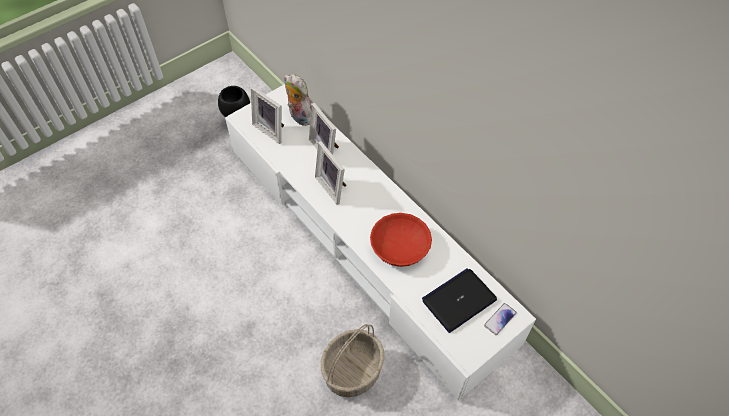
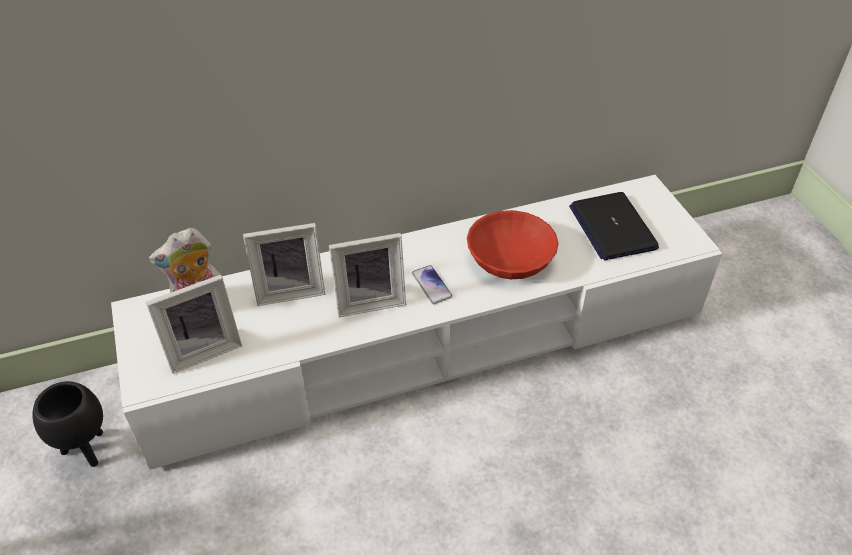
camera: 70 degrees left, 10 degrees down
(353, 370) = (632, 413): basket -> none
(500, 319) = (648, 201): phone -> phone (431, 285)

